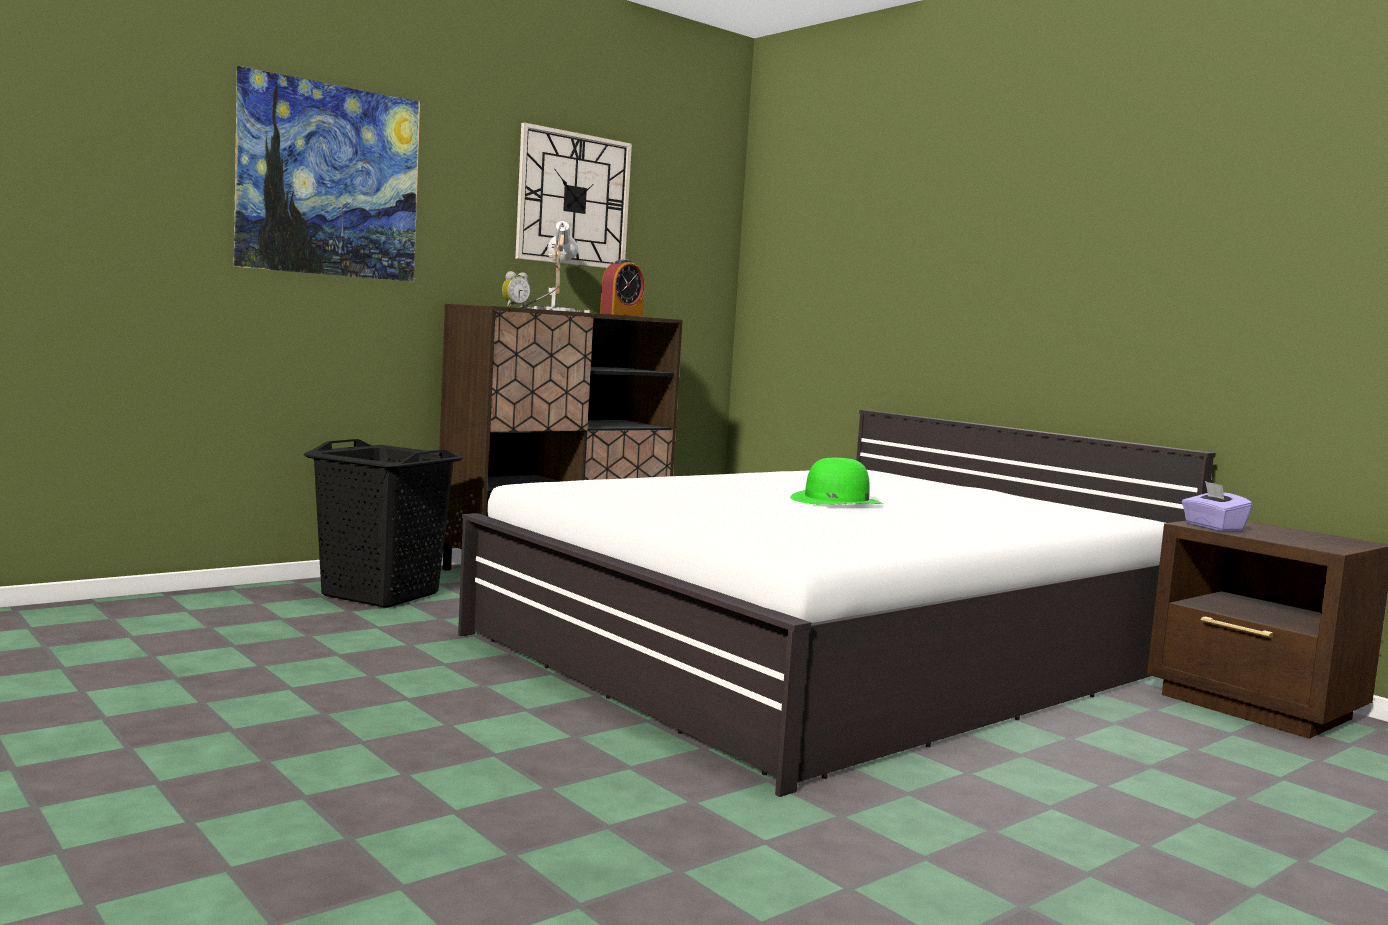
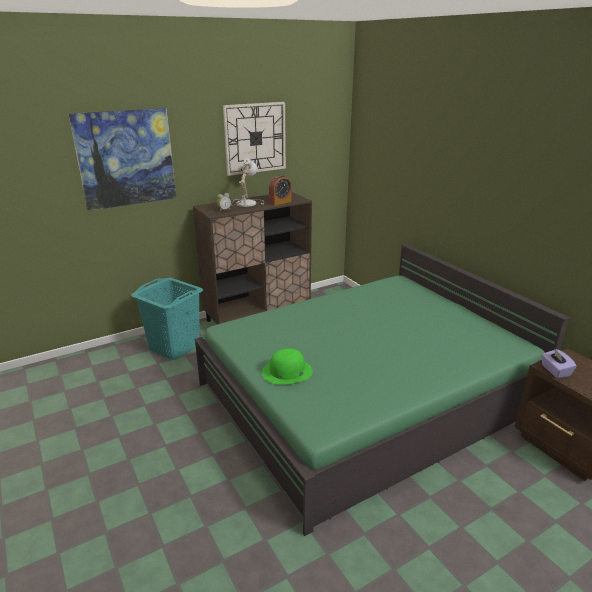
camera: 10 degrees right, 20 degrees up
(380, 595) = (174, 347): black laundry basket -> turquoise laundry basket
(831, 653) = (366, 397): white bed -> green bed
(836, 501) = (366, 338): green hat -> green hat (287, 371)

